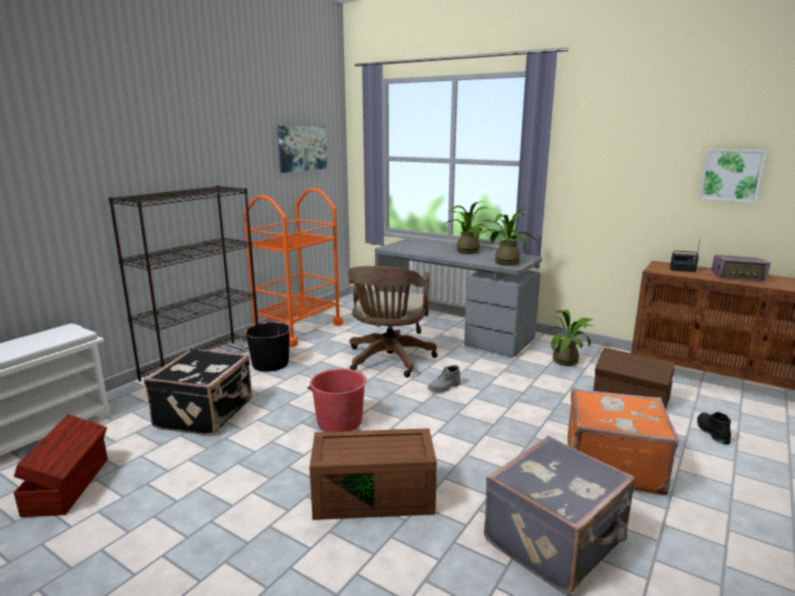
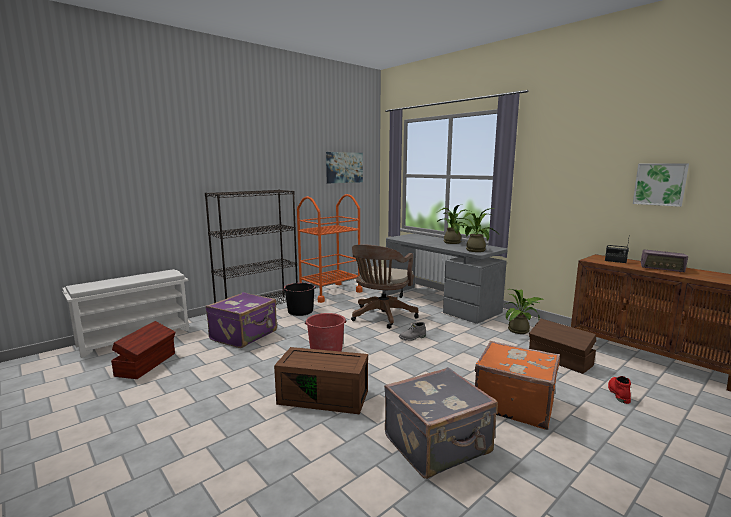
camera: 15 degrees right, 5 degrees down
(206, 413) = (245, 335): black suitcase -> purple suitcase
(711, 432) = (618, 393): black boot -> red boot

